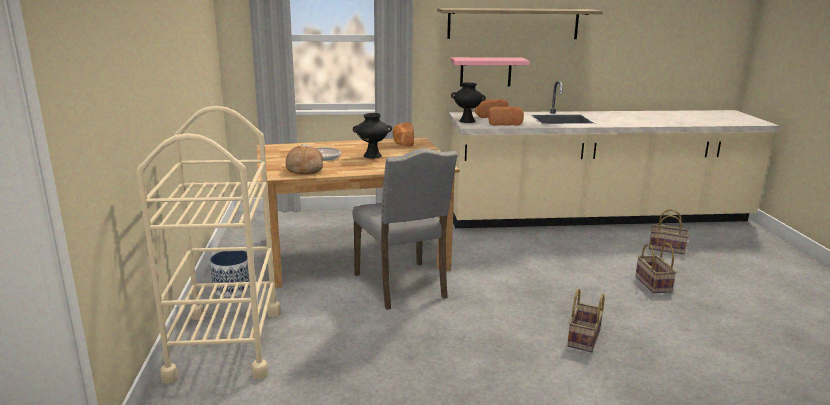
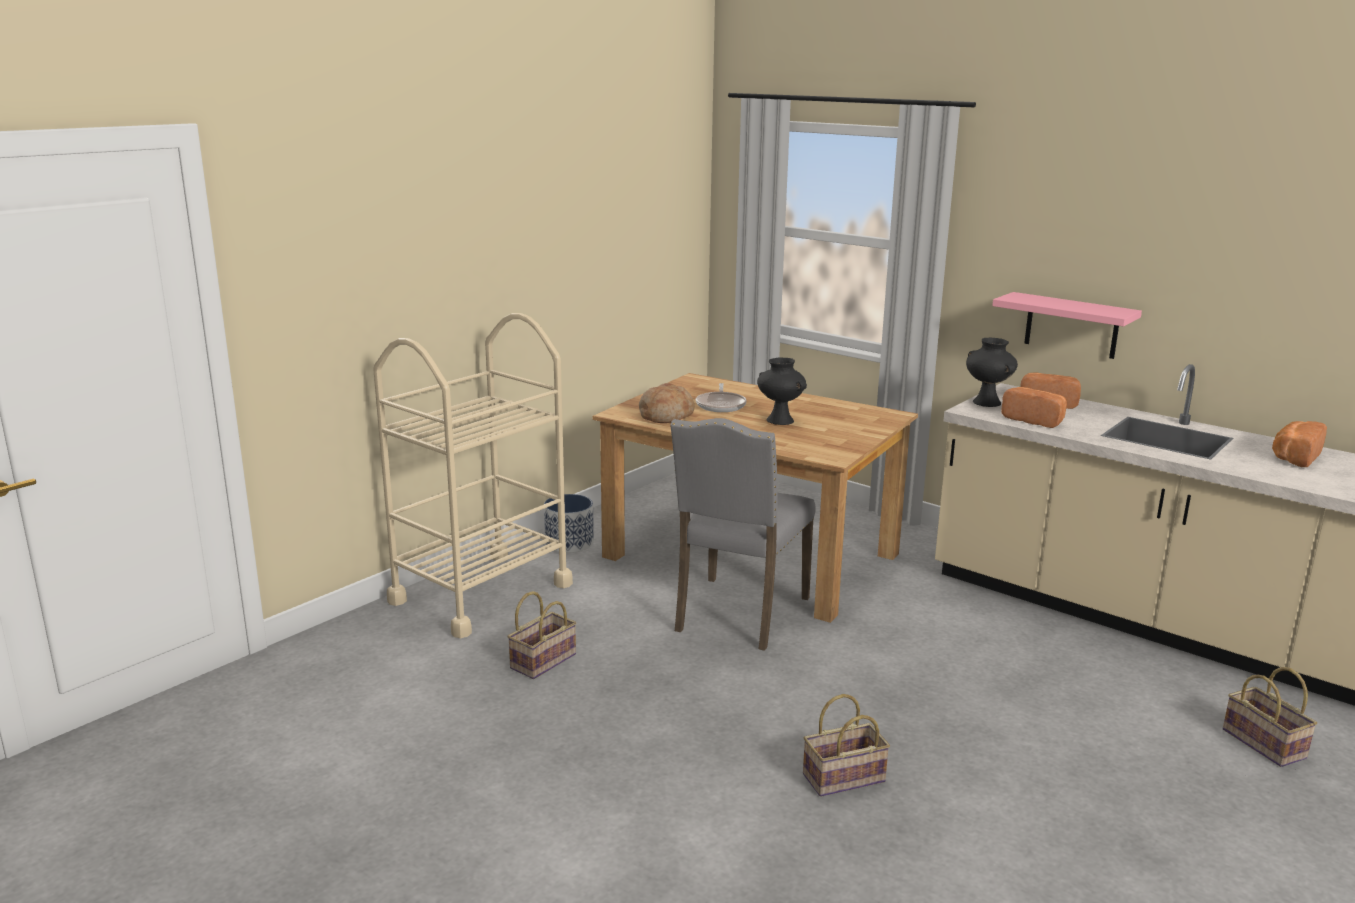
camera: 45 degrees right, 0 degrees up
(402, 143) = (862, 414): bread -> bread (1293, 457)
(513, 23) = (1129, 247): shelf -> none
(651, 283) = (1108, 773): basket -> basket (543, 660)

